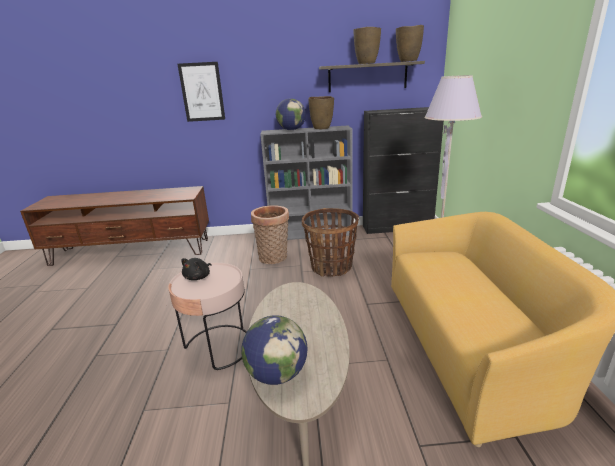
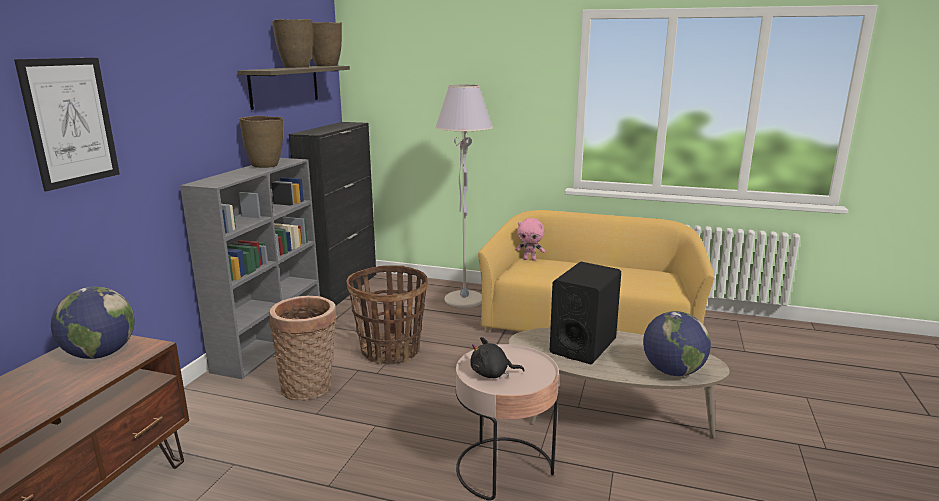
camera: 70 degrees left, 5 degrees down
(198, 277) = (492, 374): black plush toy -> black plush toy turned 135 degrees clockwise
(291, 130) = (234, 175): globe -> globe (100, 354)
(301, 315) = (583, 346): none -> black speaker
(457, 255) = (530, 259): none -> pink plush toy

